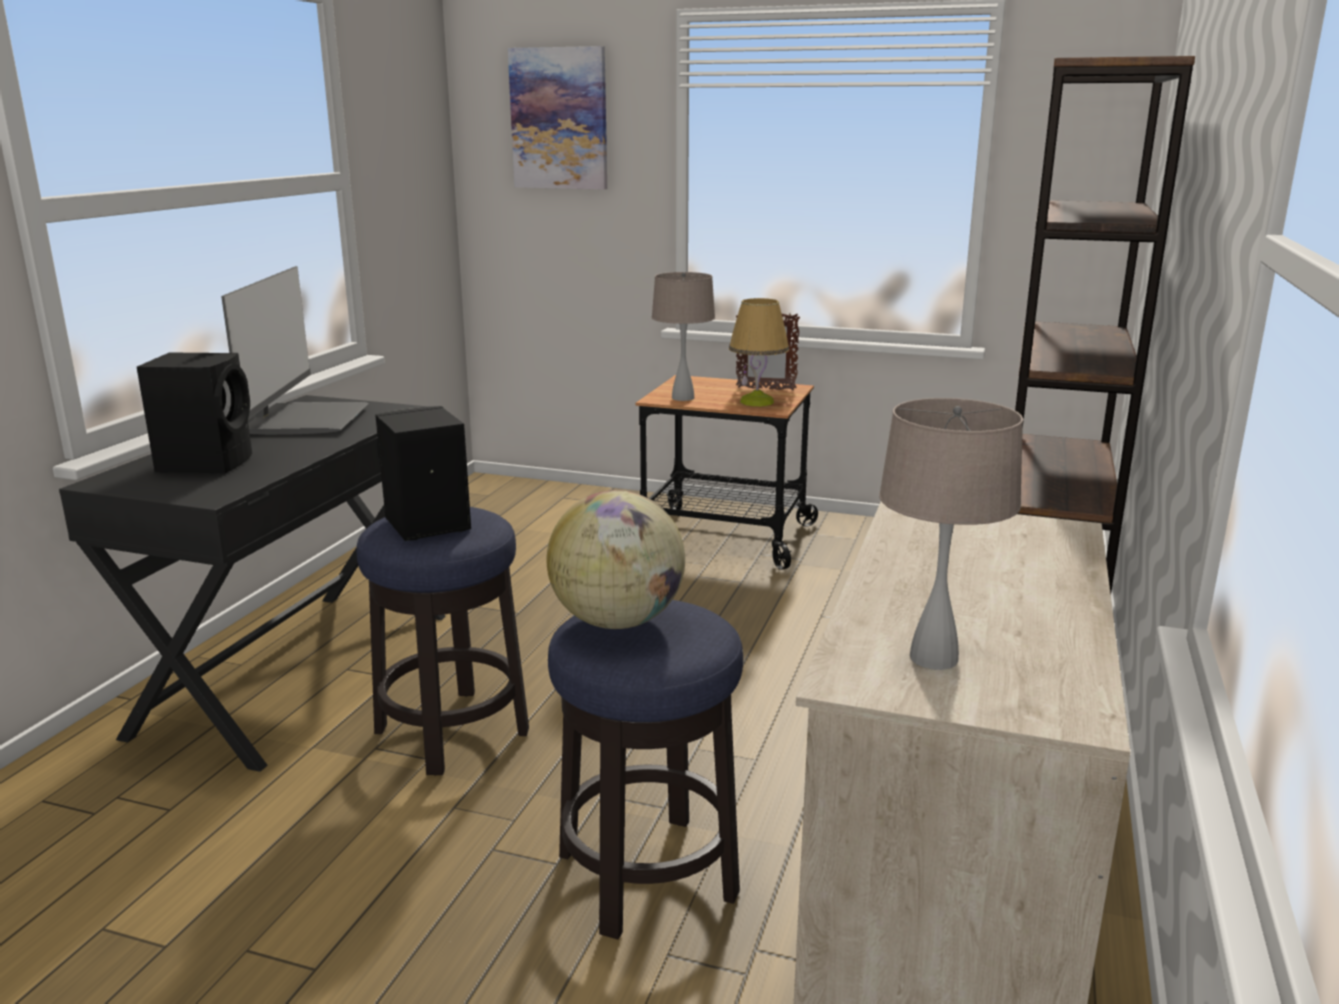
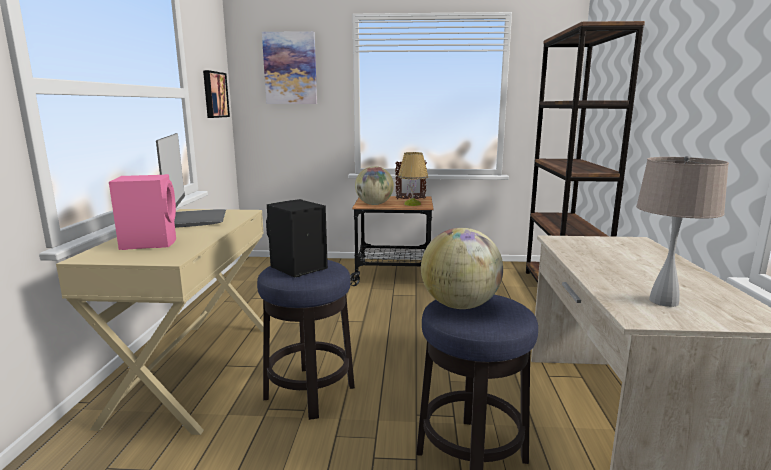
camera: 15 degrees left, 5 degrees down
(208, 462) = (150, 243): black speaker -> pink speaker
(296, 671) = (194, 370): black desk -> beige desk
(413, 174) = (214, 94): none -> picture
(682, 398) = (374, 204): beige table lamp -> globe

